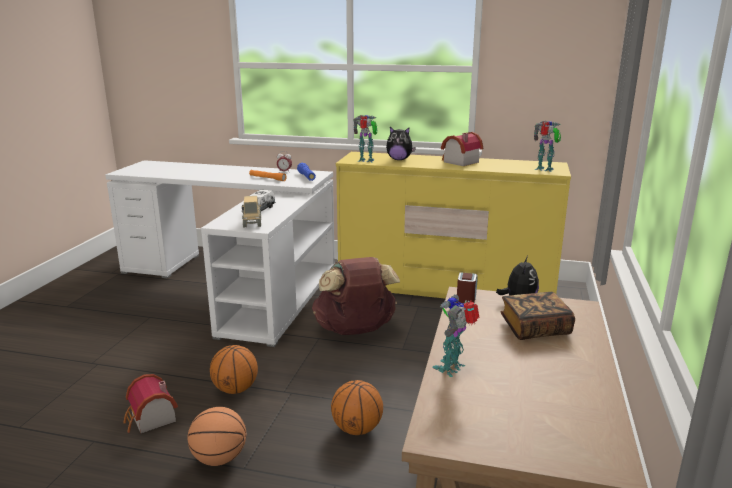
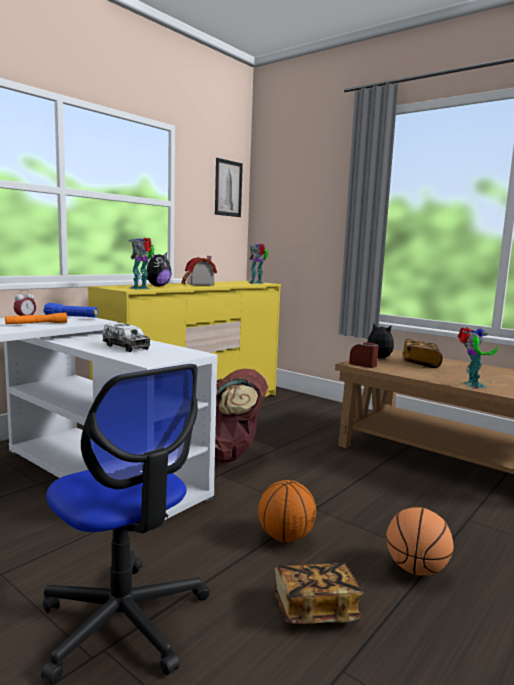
camera: 65 degrees left, 10 degrees down
(121, 361) = (124, 621): none -> office chair
(151, 420) = (315, 608): toy house -> book
(252, 223) = (174, 353): toy truck -> none
(357, 429) = (392, 493): basketball -> none
(452, 368) = (472, 385): toy robot -> toy robot turned 150 degrees counterclockwise
(573, 42) = (228, 188): none -> picture

